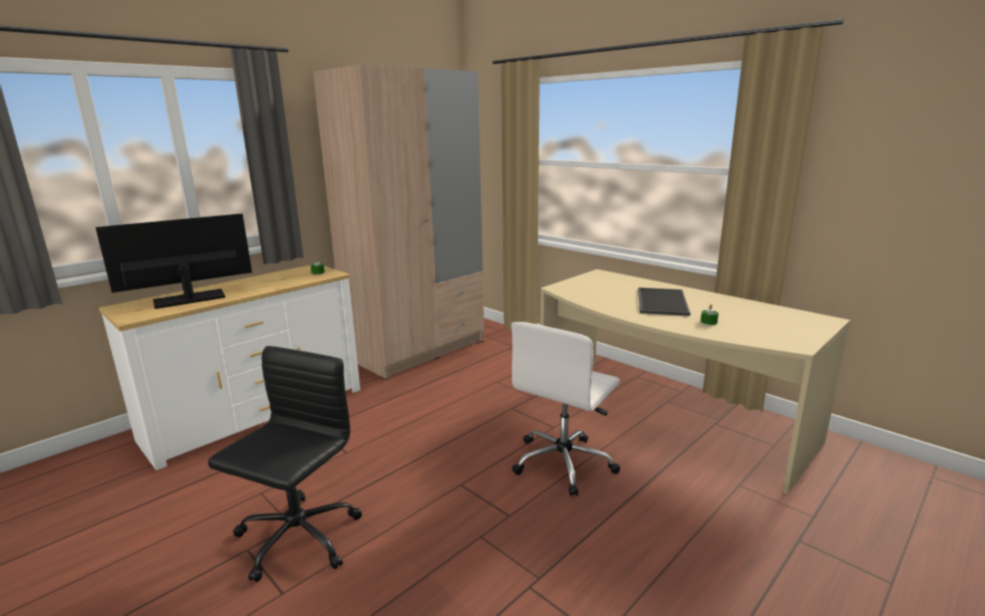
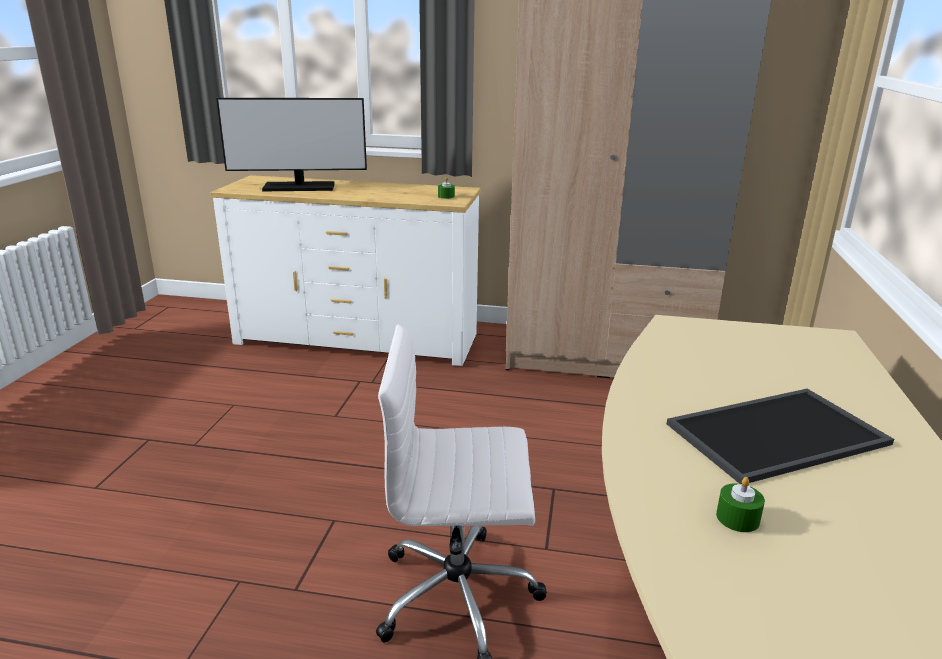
camera: 55 degrees right, 5 degrees up
(189, 299) = (299, 187): monitor -> monitor turned 150 degrees clockwise
(296, 539) = (174, 457): black office chair -> none

